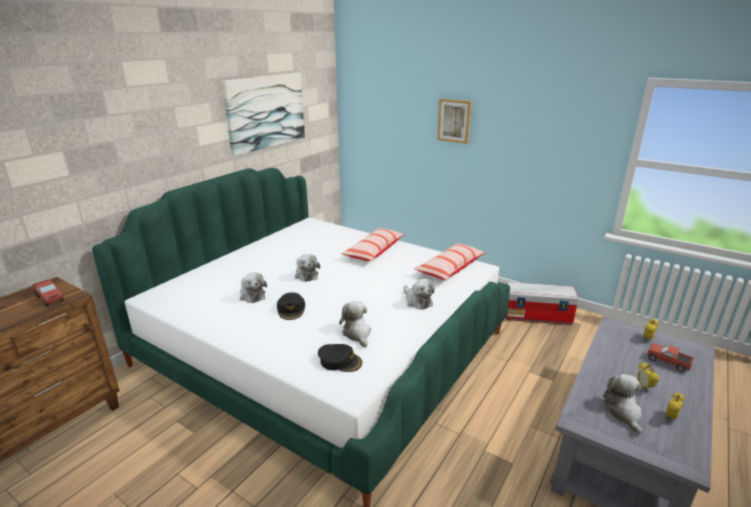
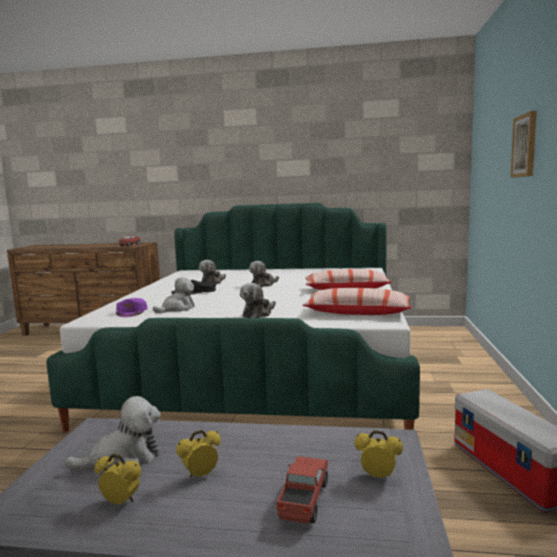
camera: 65 degrees right, 15 degrees down
(266, 112) = (353, 154): picture -> none
(340, 361) = (132, 312): black cap -> purple cap

